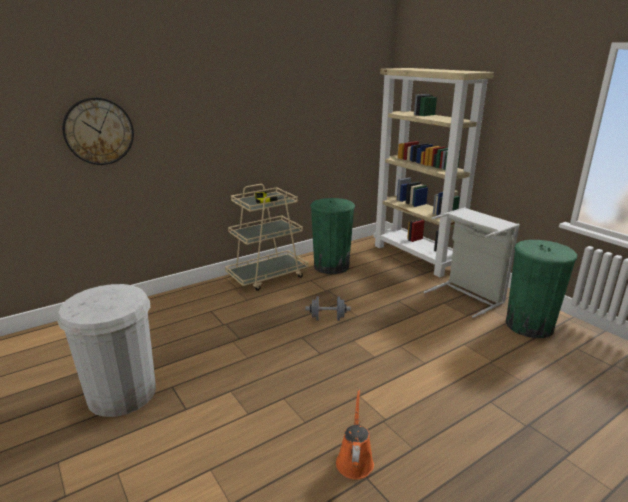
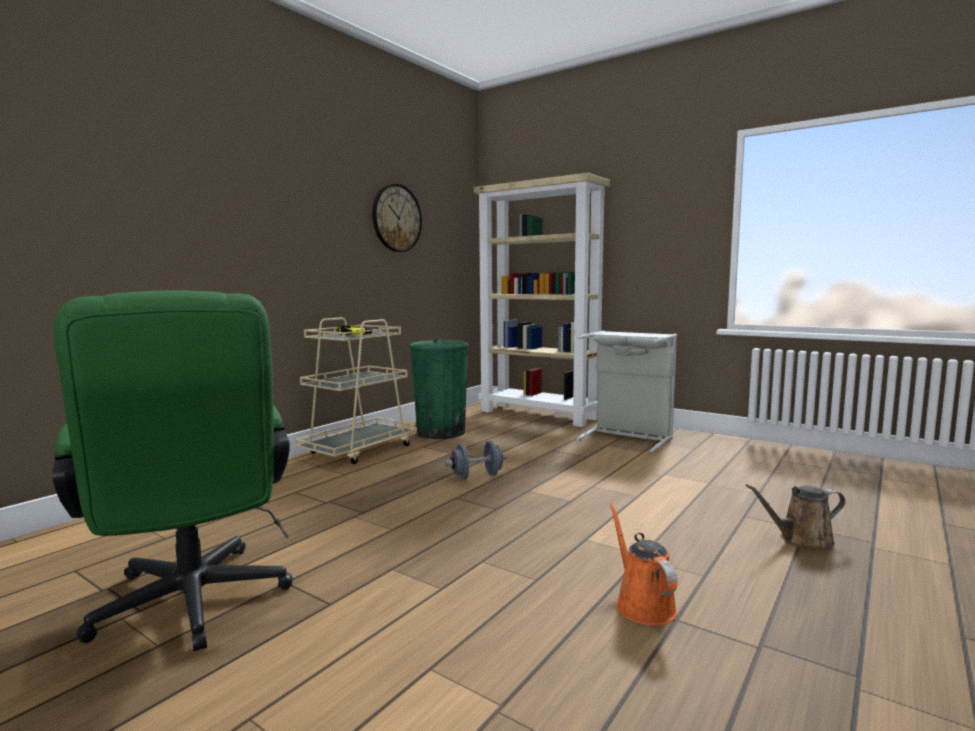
camera: 20 degrees left, 15 degrees down
(99, 131) = (111, 209): wall clock -> wall clock (396, 218)
(122, 393) = (193, 608): white trash can -> green office chair
(513, 436) = (801, 540): none -> brown watering can
(529, 325) = (716, 450): green trash can -> none

